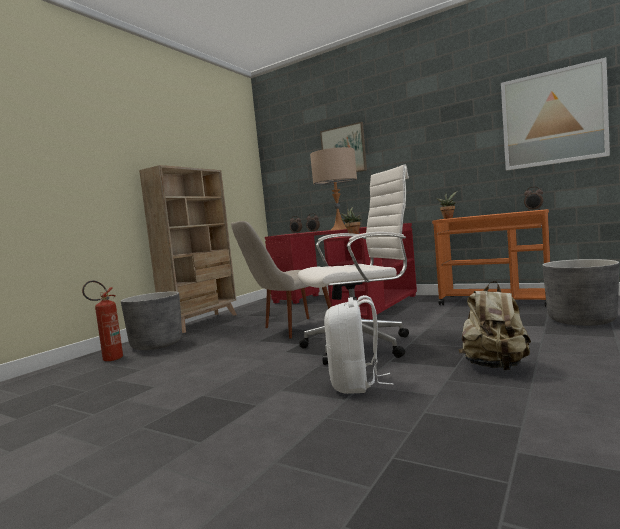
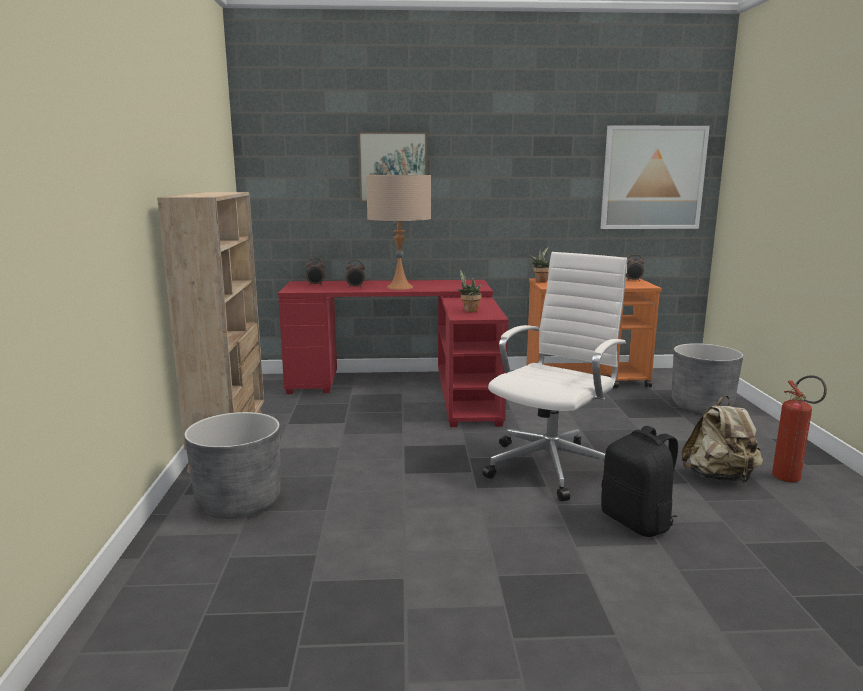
camera: 35 degrees left, 10 degrees up
(109, 360) = (211, 548): fire extinguisher -> fire extinguisher (791, 480)
(288, 330) = (412, 448): beige chair -> none
(356, 384) = (637, 522): white backpack -> black backpack

